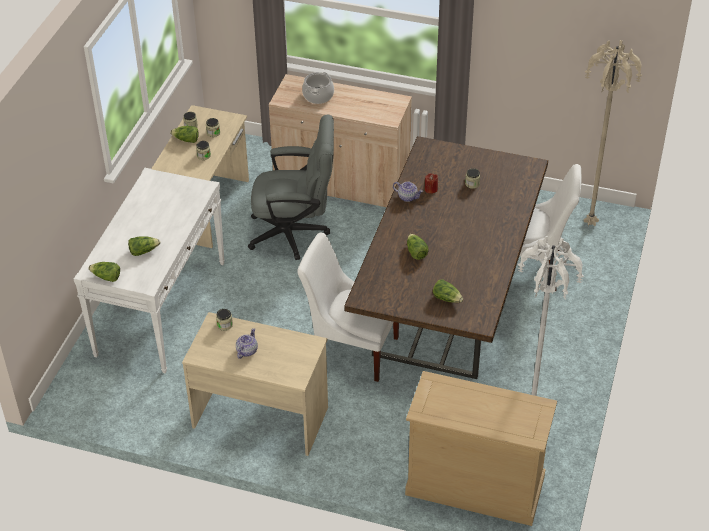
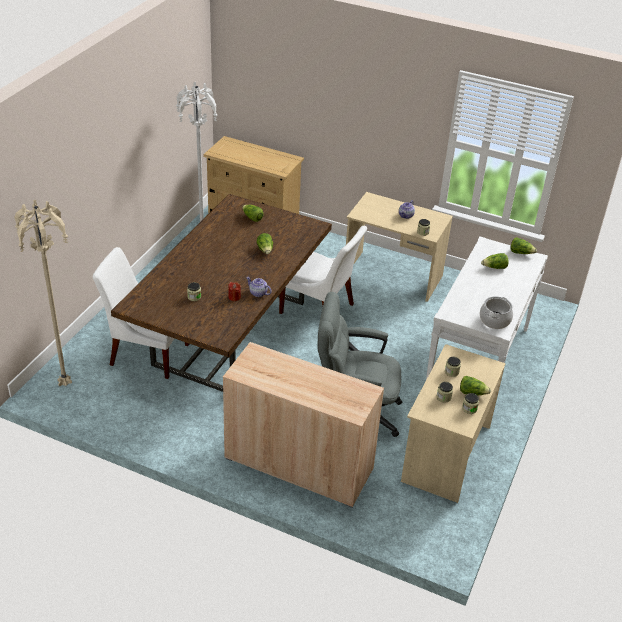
camera: 175 degrees left, 5 degrees down
(318, 96) = (327, 390): cooking pot -> cooking pot (495, 320)

